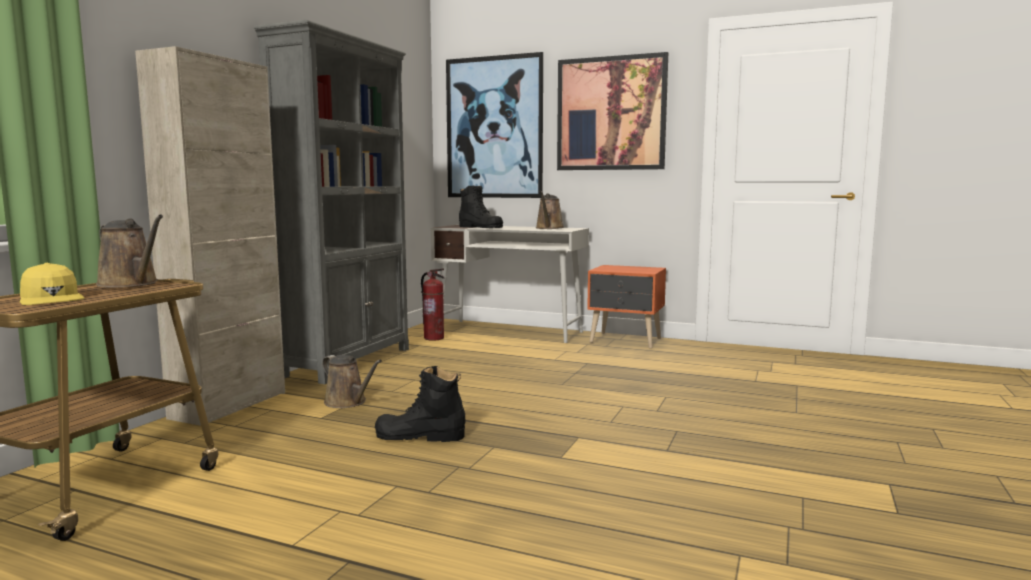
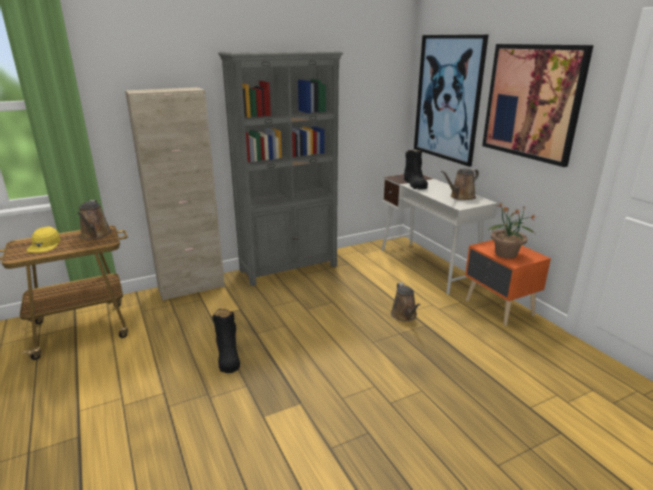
camera: 40 degrees right, 15 degrees up
(348, 402) = (239, 308): brown watering can -> brown watering can (404, 316)
(420, 436) = (228, 356): black boot -> black boot turned 150 degrees counterclockwise
(434, 338) = (368, 258): fire extinguisher -> none
(630, 270) = (506, 254): none -> potted plant

